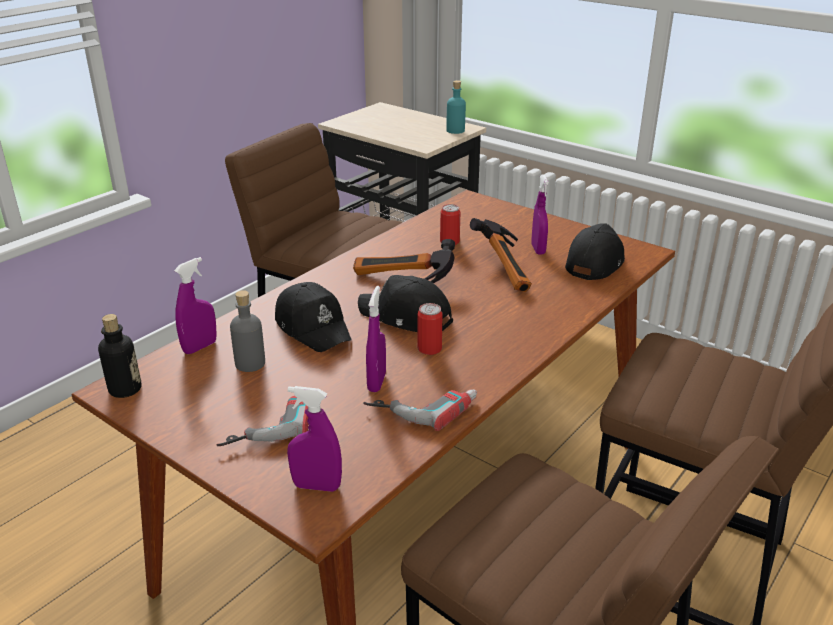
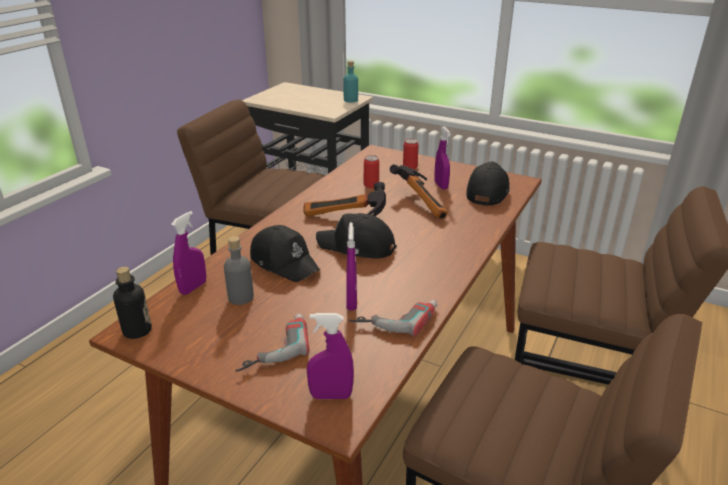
camera: 10 degrees left, 0 degrees up
(429, 348) = (384, 270): can -> can (410, 167)

